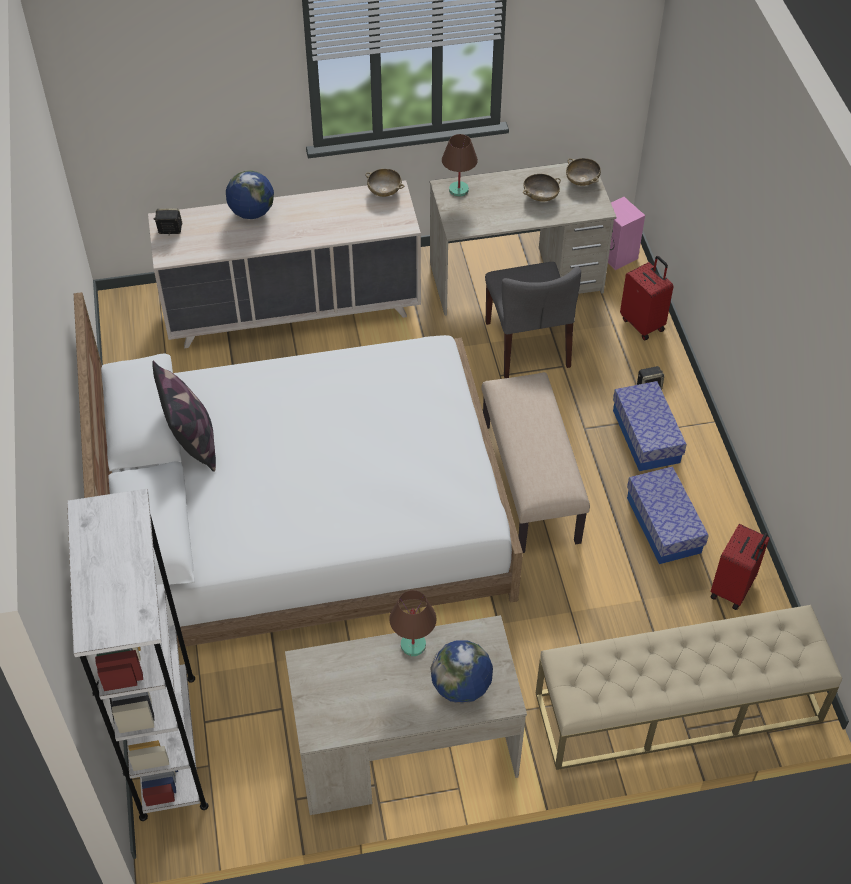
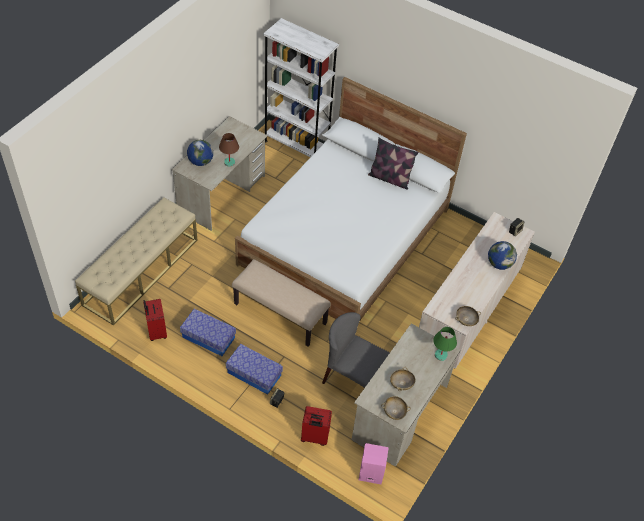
camera: 130 degrees right, 0 degrees up
(458, 190) = (440, 355): brown table lamp -> green table lamp

